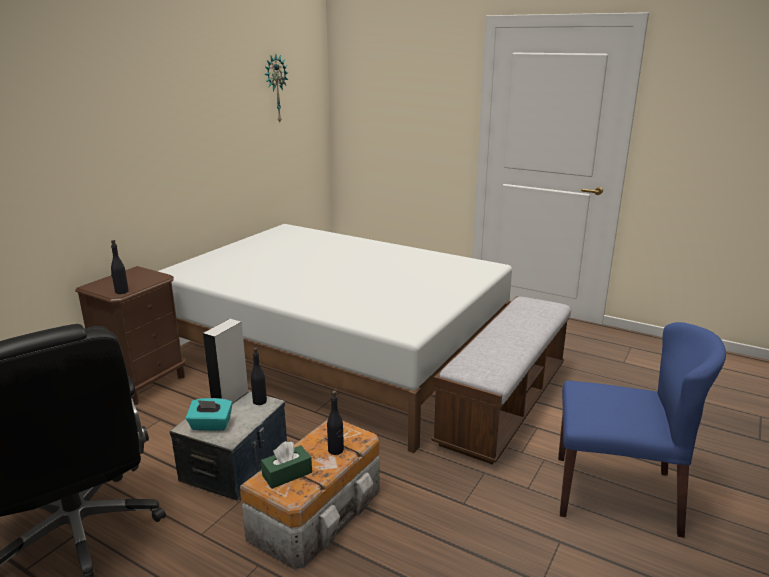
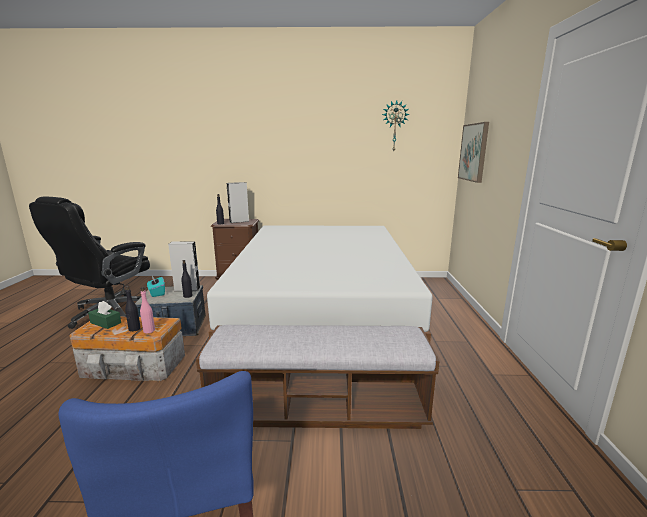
camera: 60 degrees right, 5 degrees down
(133, 279) = (239, 221): none -> grey speaker
(352, 439) = (149, 330): none -> pink bottle
(368, 117) = (474, 152): none -> picture

